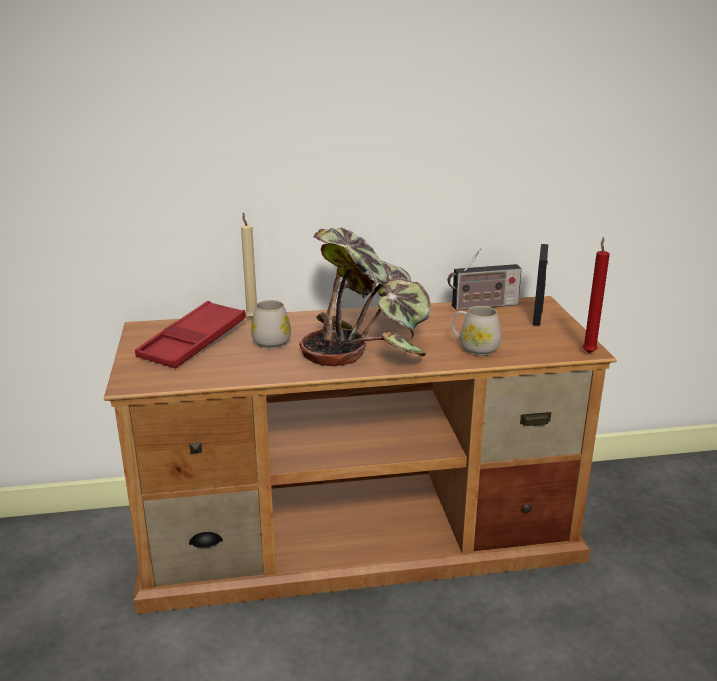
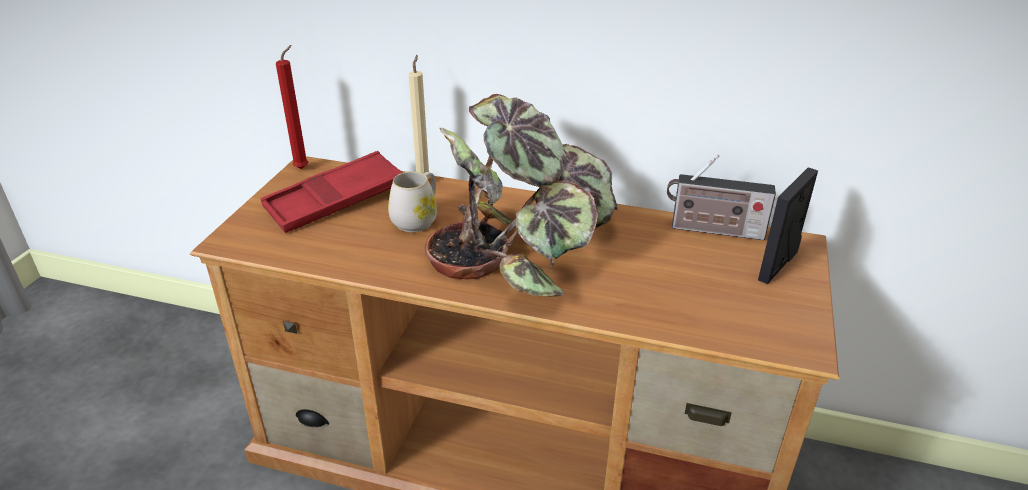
camera: 25 degrees right, 10 degrees up
(474, 348) = (645, 298): white mug -> none
(589, 352) = (803, 352): red candle -> red candle (303, 168)

